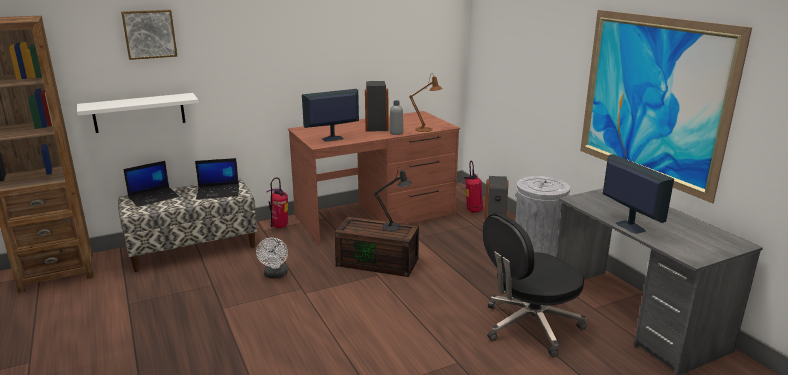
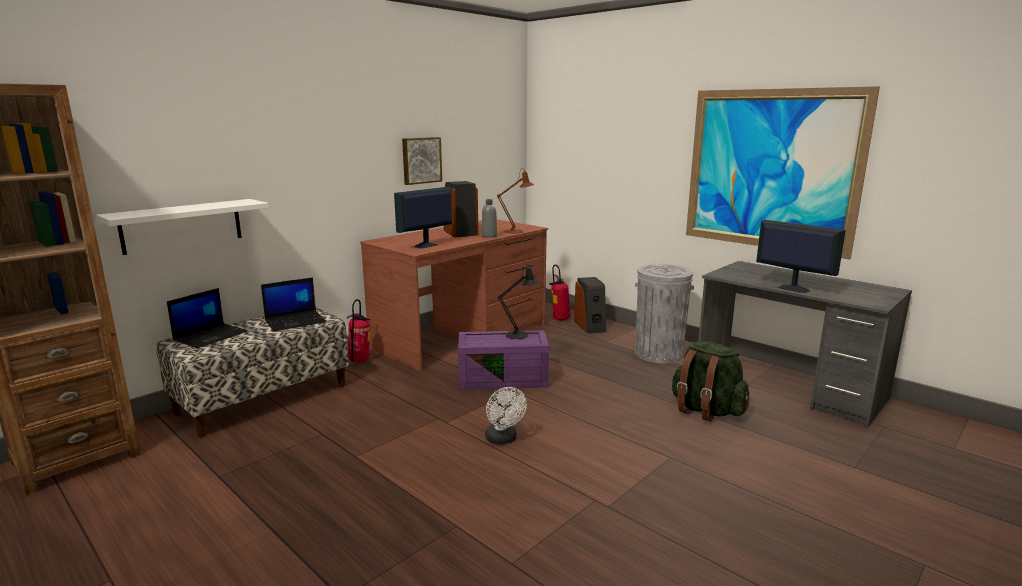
camera: 20 degrees left, 5 degrees down
(149, 34) = (195, 121): picture -> picture (421, 160)
(275, 275) = (395, 410): white fan -> white fan (503, 439)
(379, 262) = (504, 378): brown storage box -> purple storage box
(529, 326) = (705, 410): black office chair -> green backpack

